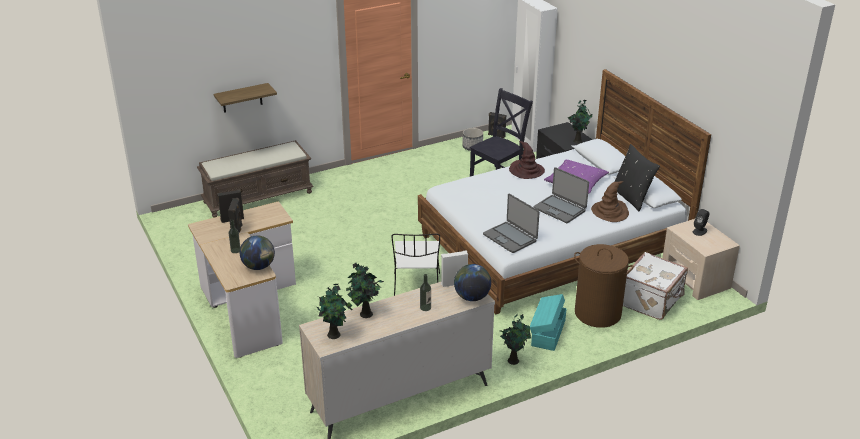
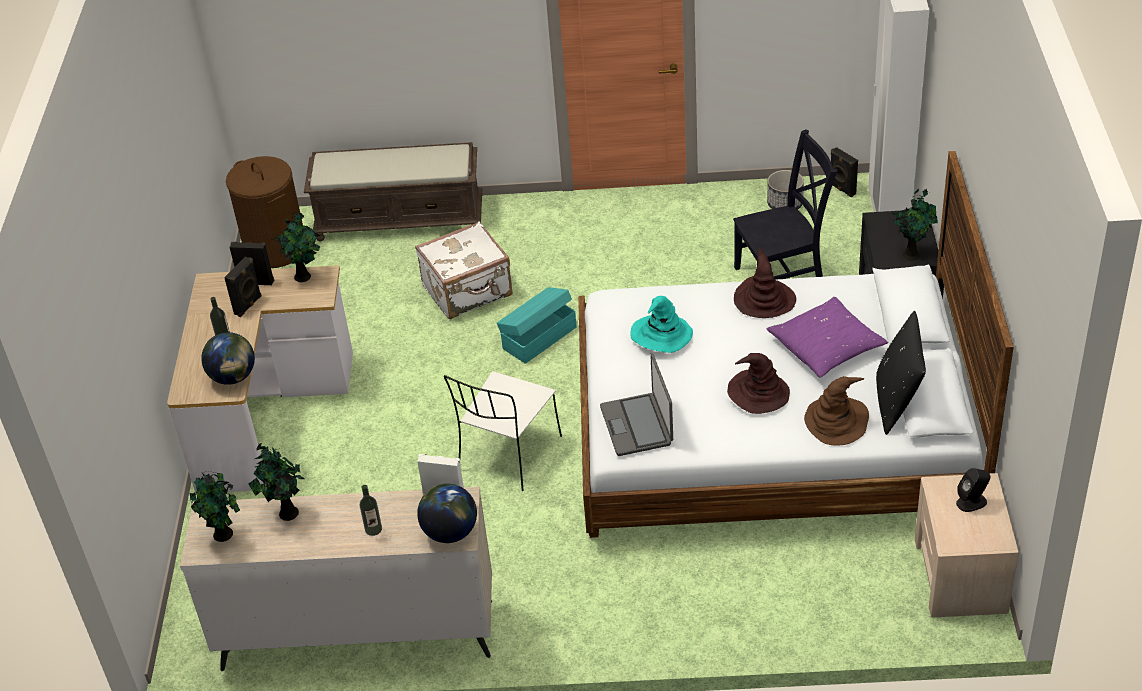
camera: 30 degrees right, 10 degrees up
(242, 98) = (380, 68): shelf -> none
(487, 196) = (661, 335): none -> turquoise hat
(514, 360) = (558, 627): potted plant -> potted plant (304, 276)
(547, 333) = (642, 597): turquoise storage box -> turquoise storage box (538, 338)
(560, 209) = (757, 393): laptop -> brown hat
(597, 313) = (746, 588): brown laundry basket -> brown laundry basket (275, 249)
(652, 301) = (853, 594): white suitcase -> white suitcase (468, 291)

